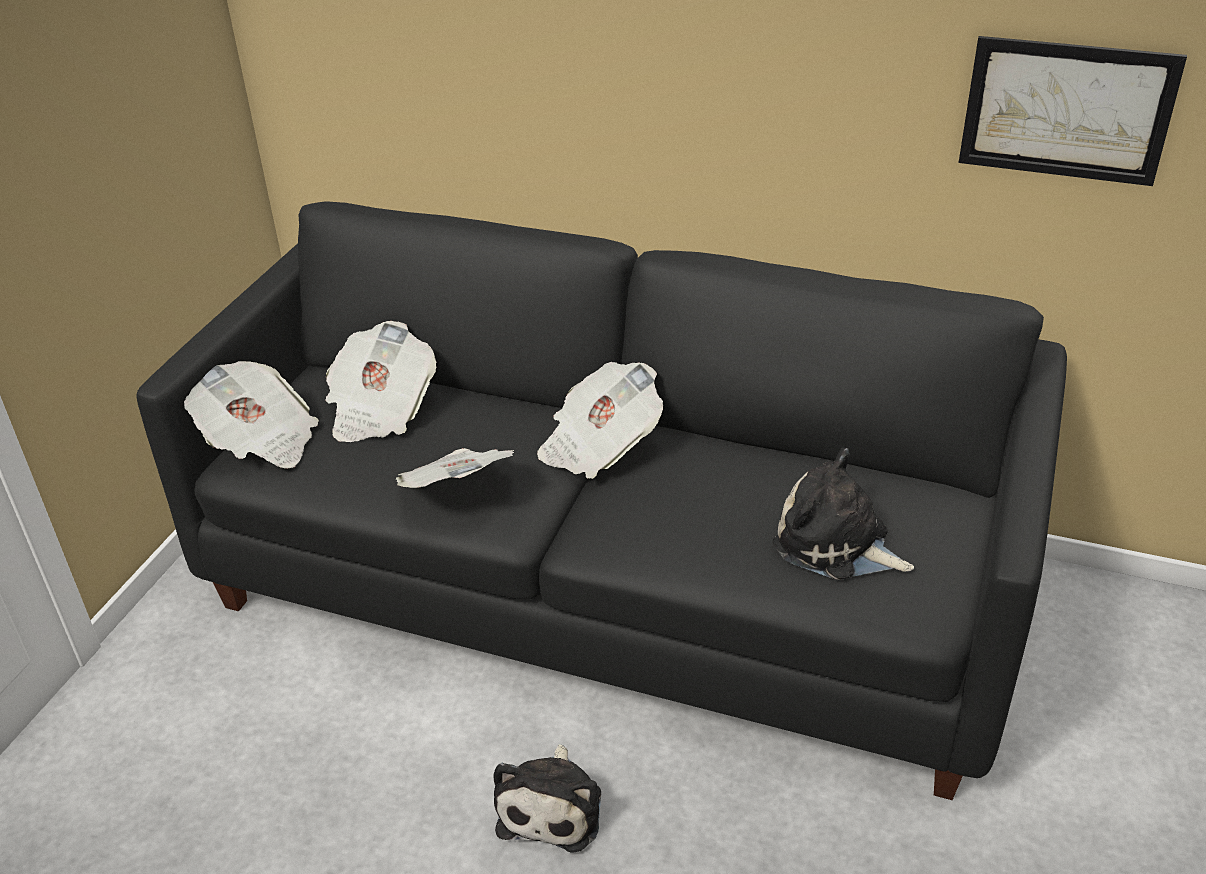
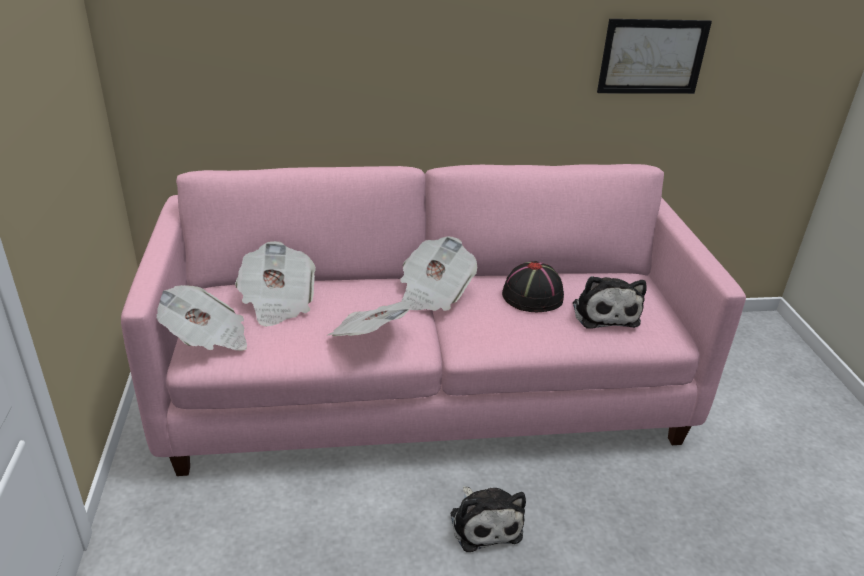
camera: 30 degrees left, 5 degrees down
(610, 587) = (427, 390): black sofa -> pink sofa
(743, 487) = (533, 296): none -> black hat
(836, 544) = (604, 312): plush toy -> plush toy turned 105 degrees counterclockwise

